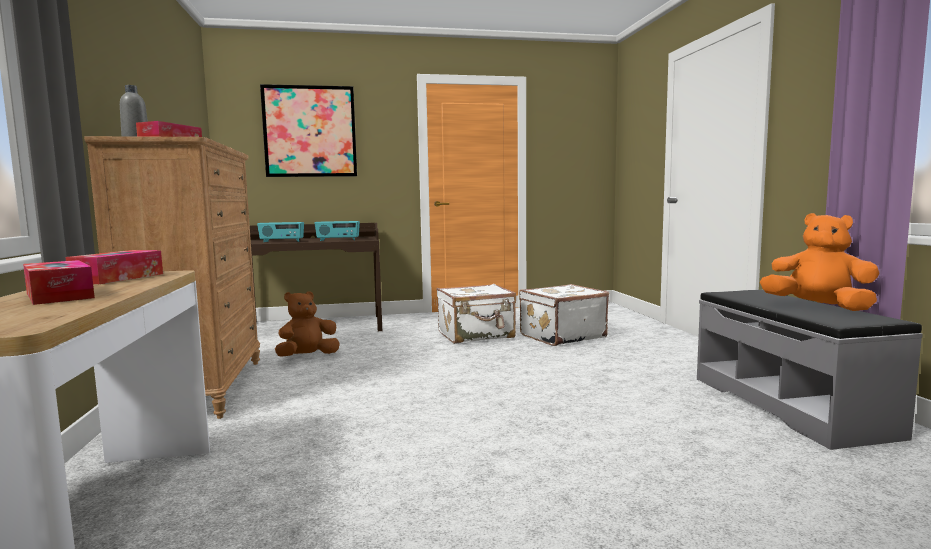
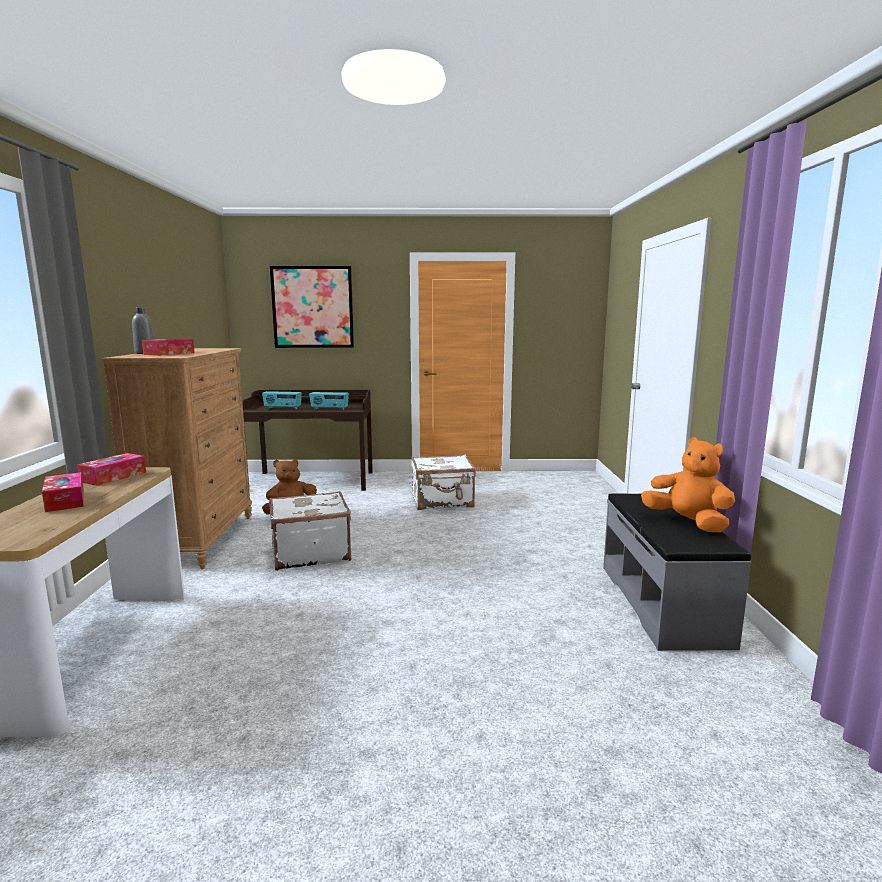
camera: 10 degrees right, 5 degrees up
(561, 336) = (517, 509): white suitcase -> white suitcase (310, 553)

